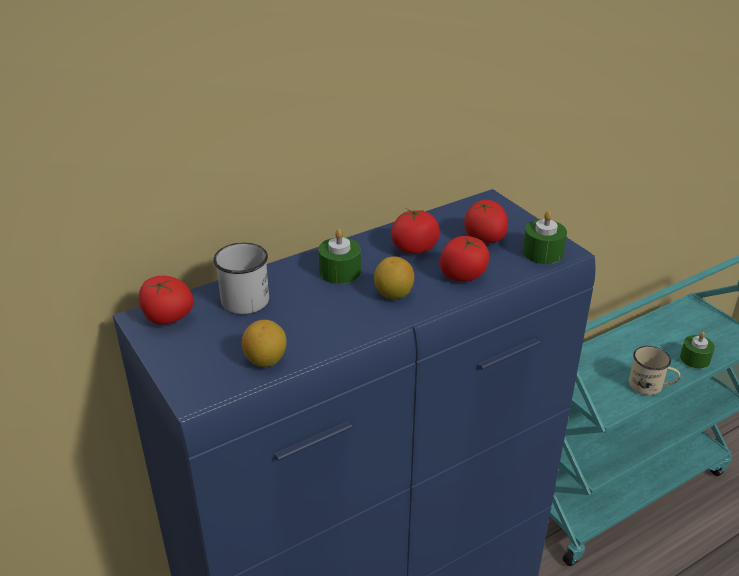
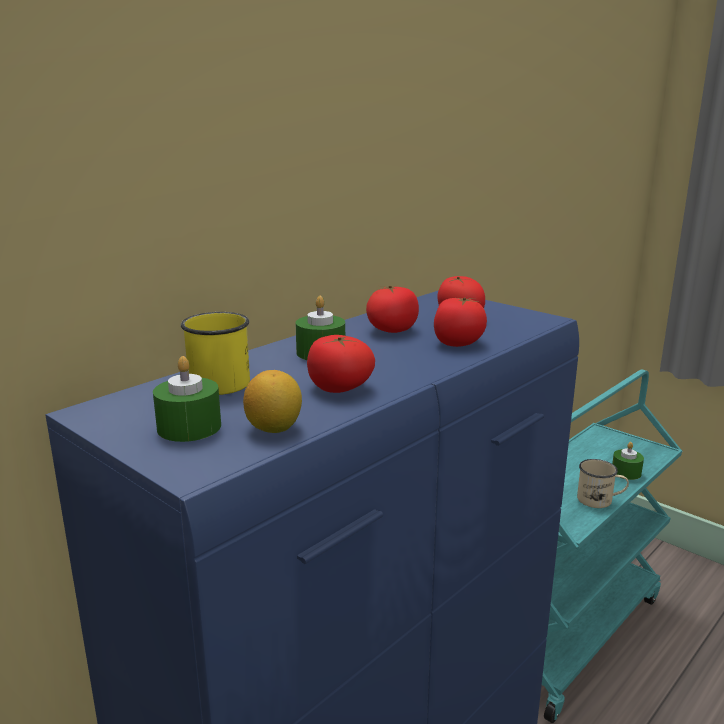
camera: 15 degrees left, 15 degrees down
(167, 317) = (124, 408): tomato -> tomato (339, 388)
(243, 295) = (215, 380): white mug -> yellow mug
(393, 294) = (394, 362): lemon -> none
(542, 252) = (525, 321): green candle -> green candle (189, 427)

